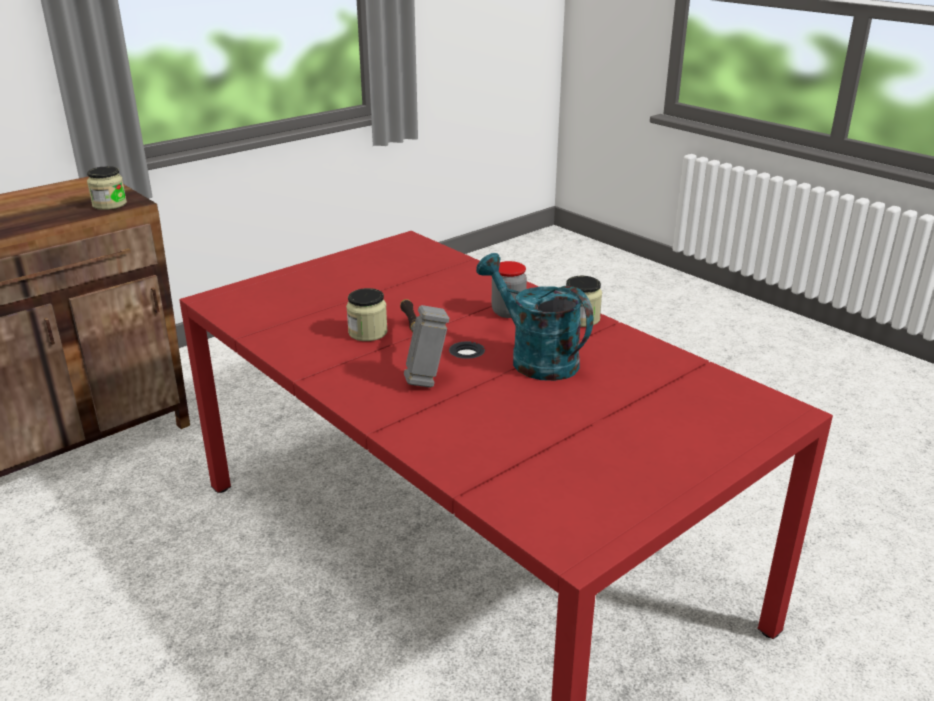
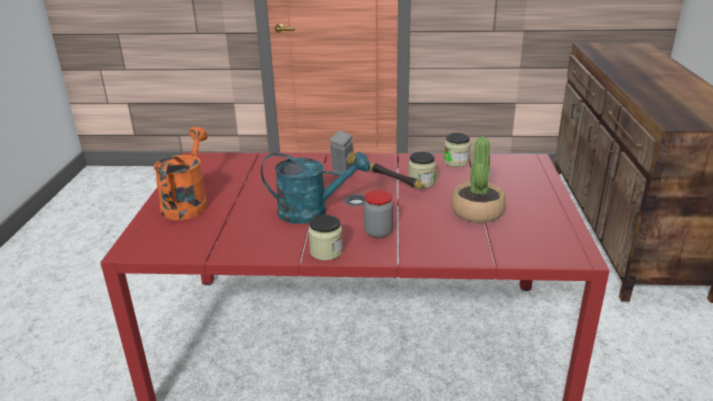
camera: 135 degrees right, 0 degrees up
(109, 204) = (673, 119): jar -> jar (456, 162)
(393, 288) = (477, 212): none -> potted plant
(670, 446) = (187, 203): none -> orange watering can

